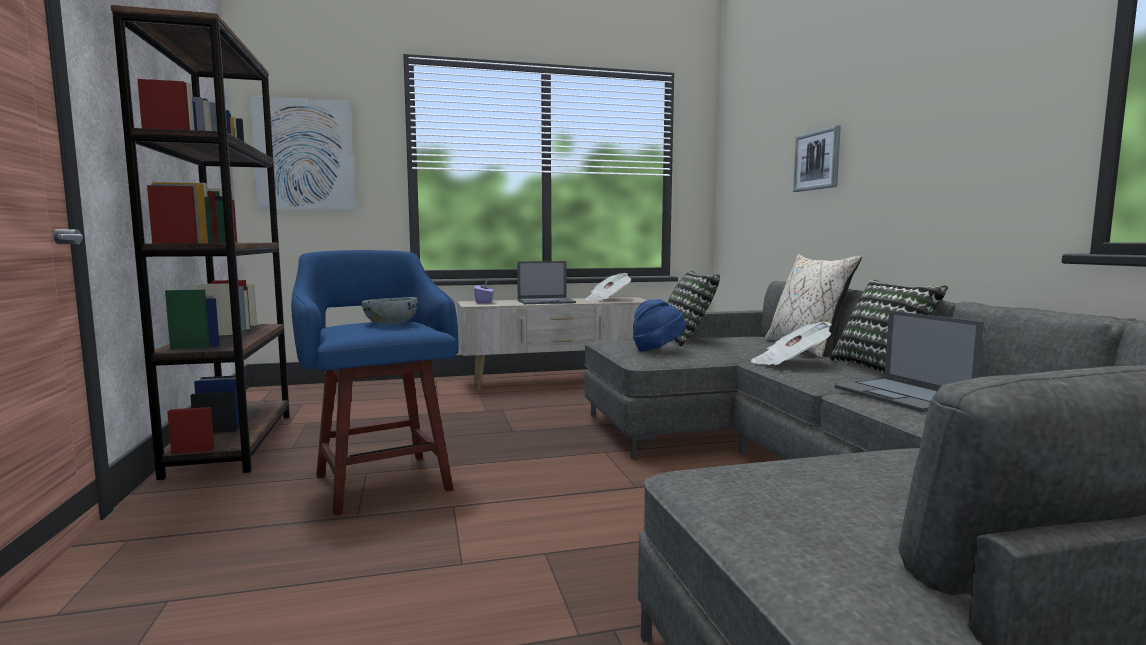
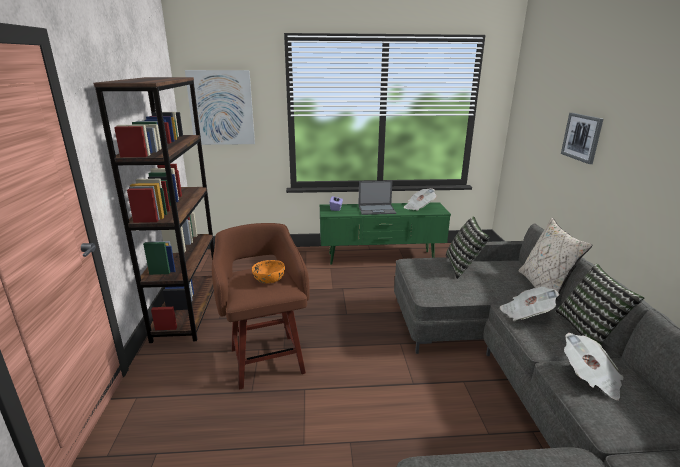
camera: 10 degrees right, 15 degrees up
(381, 481) = (266, 358): blue stool -> brown stool
(390, 323) = (269, 279): grey bowl -> orange bowl
(555, 381) = (380, 258): beige tv stand -> green tv stand
(657, 350) = (440, 283): blue hat -> none
(904, 395) = (590, 378): laptop -> newspaper

